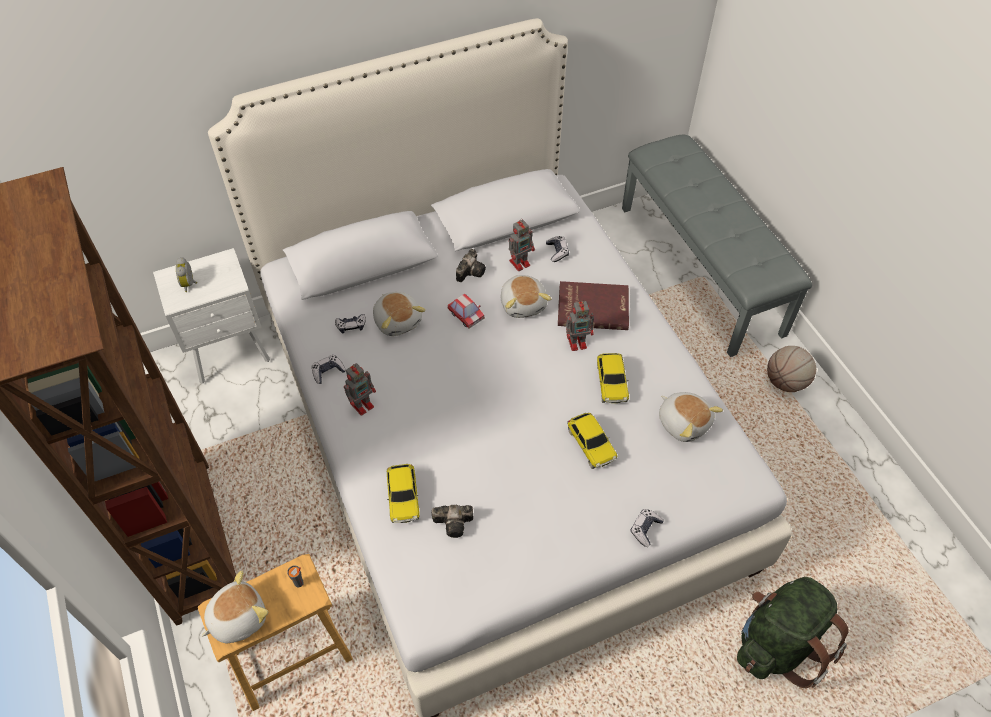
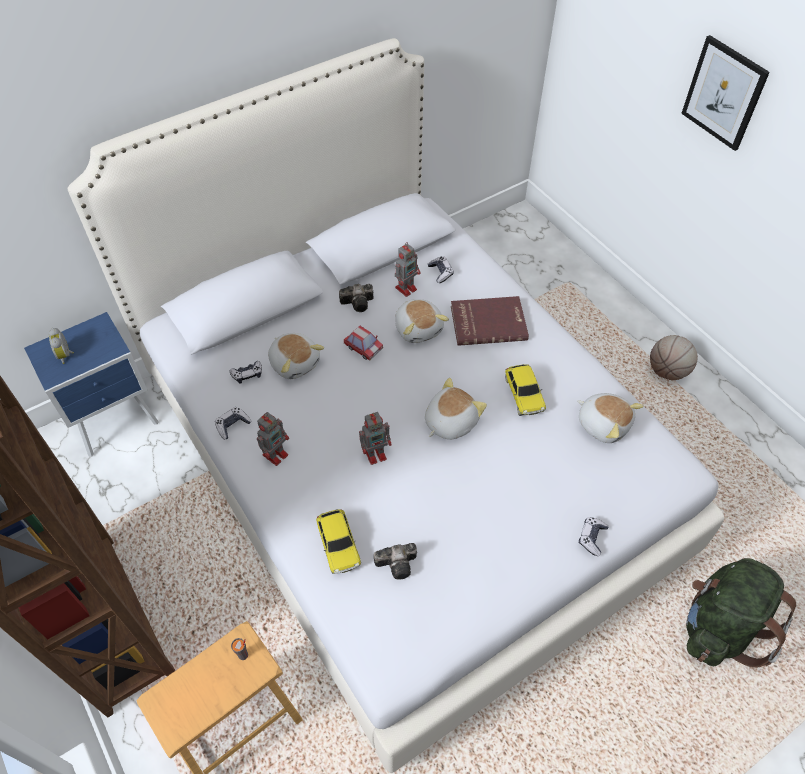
camera: 10 degrees left, 0 degrees up
(232, 354) = (117, 422): white nightstand -> blue nightstand
(237, 617) = (183, 705): plush toy -> plush toy (449, 421)
(471, 271) = (359, 303): camera -> camera turned 60 degrees clockwise
(578, 342) = (481, 359): toy robot -> toy robot (376, 453)
(590, 444) = (517, 460): toy car -> none
(701, 269) = (565, 275): grey bench -> none
(859, 109) = (724, 93): none -> picture

